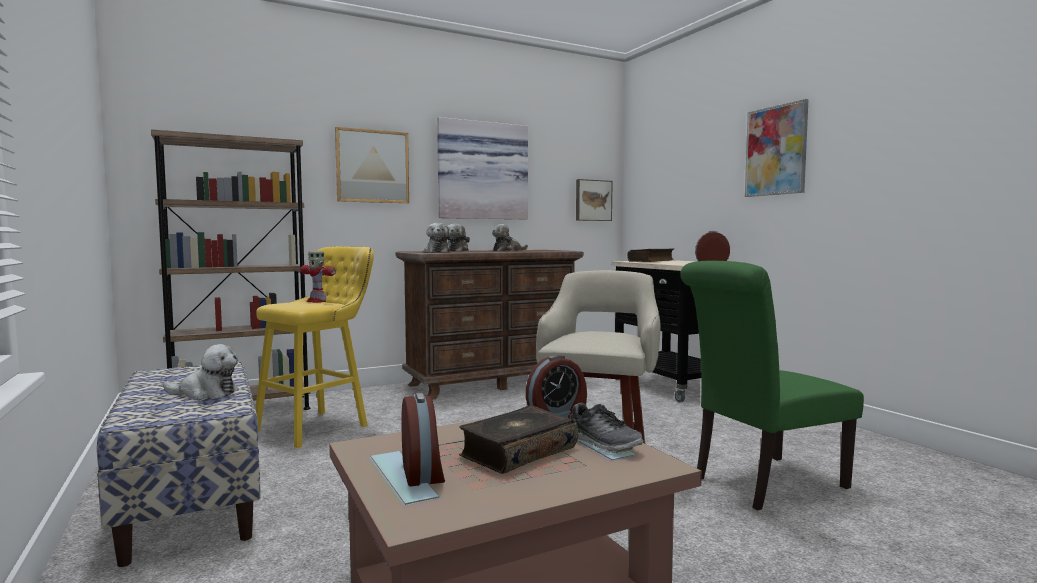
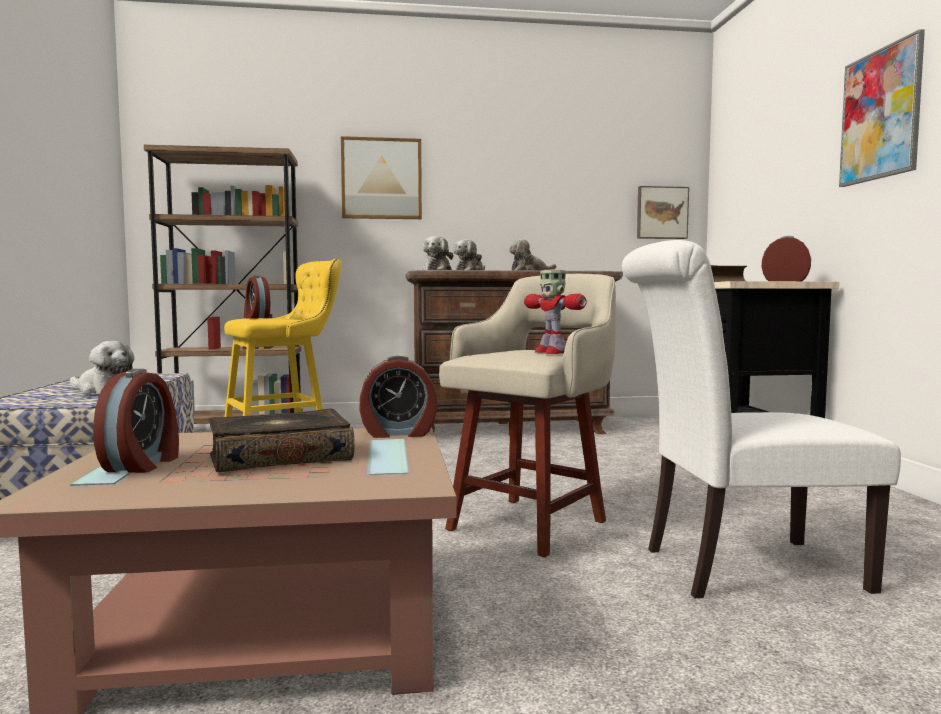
camera: 20 degrees right, 0 degrees up
(291, 303) = (256, 318): none -> alarm clock
(316, 301) = (285, 318): toy robot -> toy robot (550, 352)
(482, 171) = (511, 180): picture -> none
(603, 444) = (390, 459): shoe -> none
(762, 483) = (739, 568): green chair -> white chair

